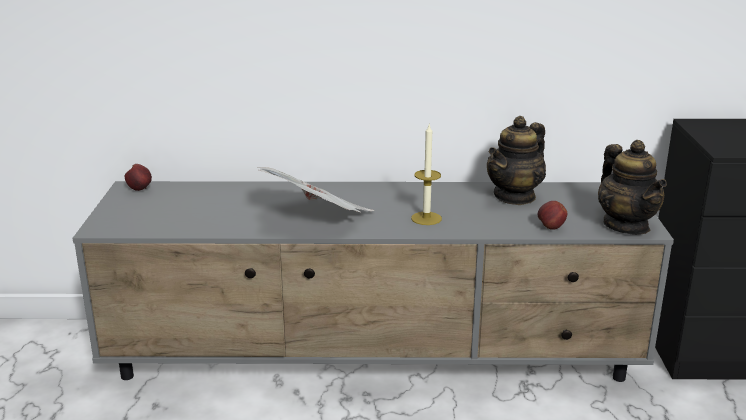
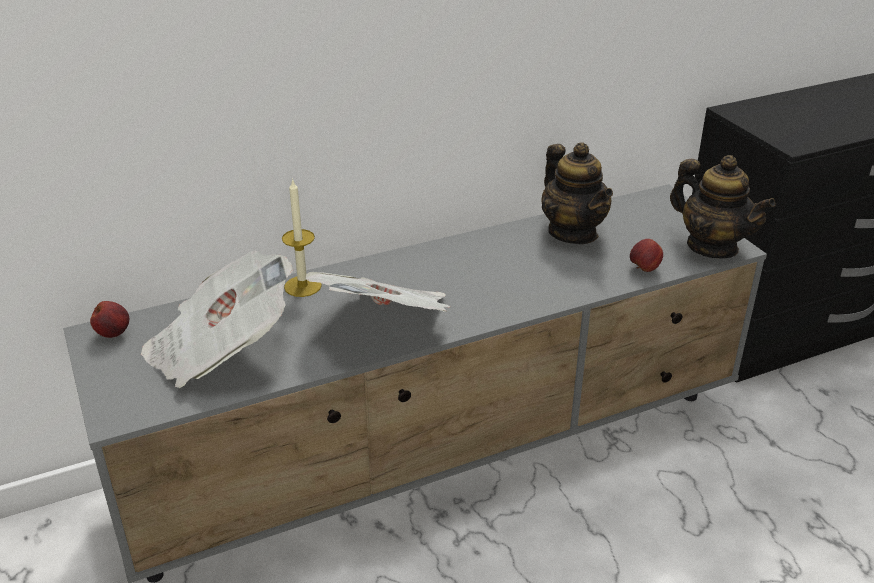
camera: 25 degrees left, 10 degrees up
(194, 210) = (220, 350): none -> newspaper
(426, 218) = (508, 289): candle -> candle (302, 286)
(515, 196) = (573, 232): teapot -> teapot turned 45 degrees counterclockwise

